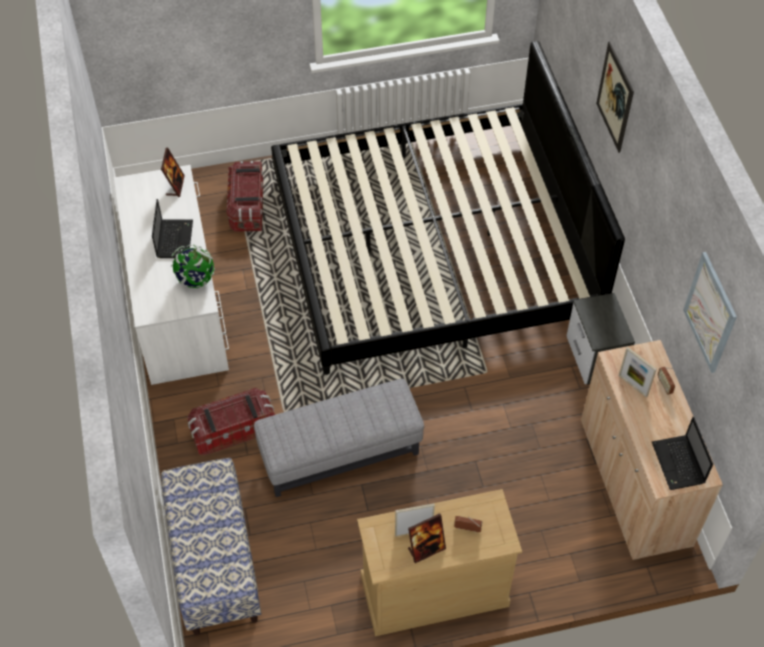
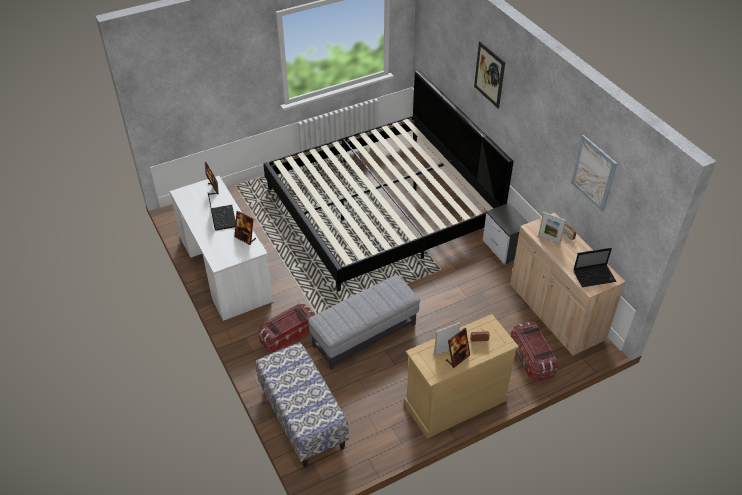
camera: 15 degrees left, 10 degrees down
(195, 280) = (245, 238): globe -> picture frame
(247, 207) = (254, 206): storage box -> storage box (531, 359)
(679, 464) = (595, 276): laptop -> laptop turned 75 degrees counterclockwise

